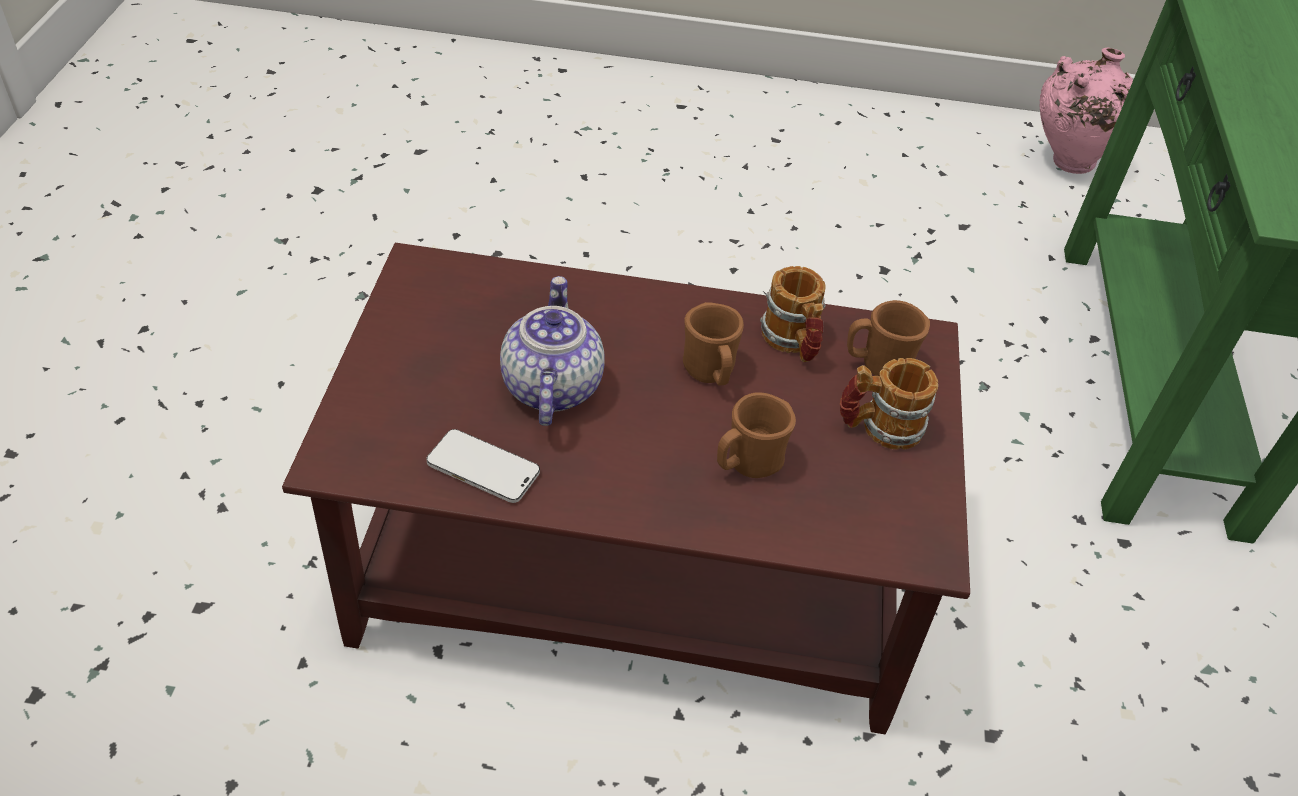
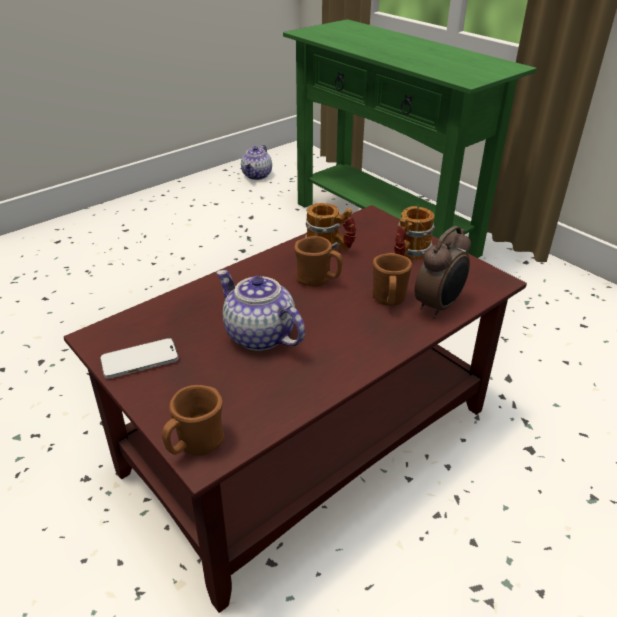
camera: 45 degrees left, 10 degrees down
(483, 468) = (287, 392): phone -> phone (140, 360)
(794, 521) = (439, 306): none -> alarm clock
(878, 364) = (371, 234): brown mug -> brown mug (195, 445)
(1065, 163) = (257, 175): pink vase -> teapot

